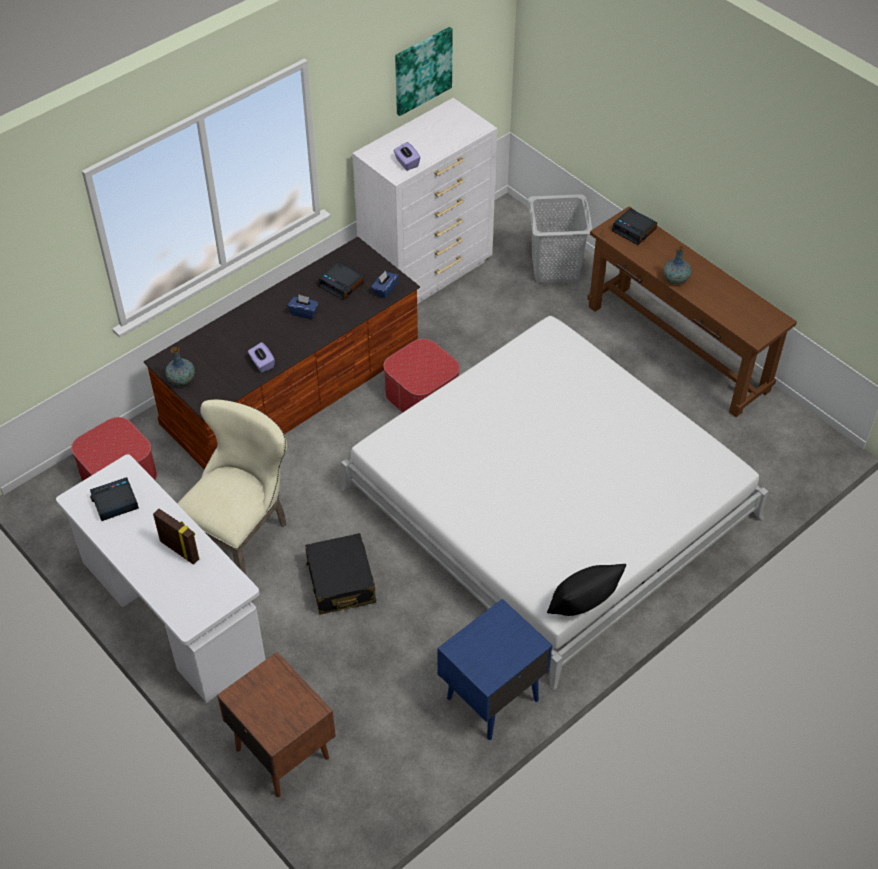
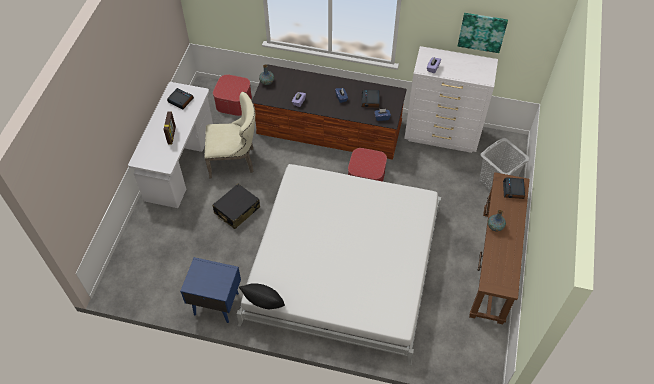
camera: 55 degrees right, 5 degrees up
(282, 752) = (138, 241): brown nightstand -> none

